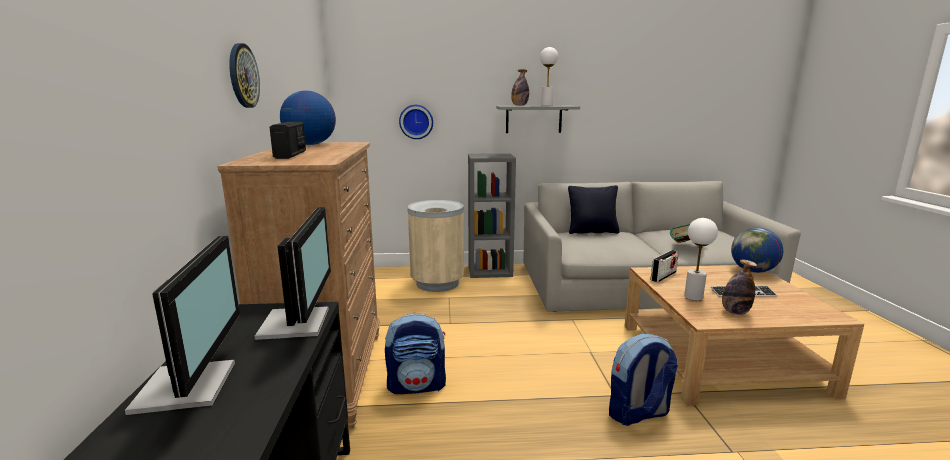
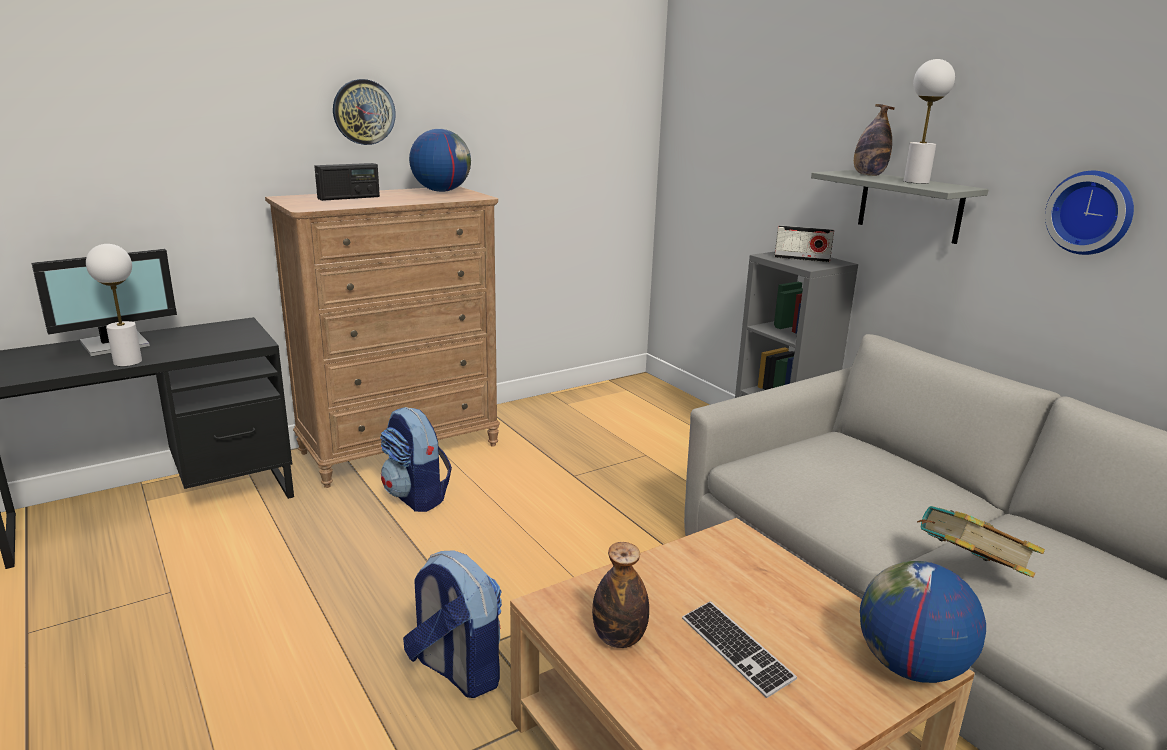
camera: 60 degrees right, 5 degrees up
(298, 323) = (225, 344): monitor -> none
(416, 121) = (741, 181): wall clock -> wall clock (1091, 212)
(437, 283) = (678, 435): beige trash can -> none
(592, 232) = (890, 459): black pillow -> none
(663, 276) = (728, 553): radio -> radio (801, 259)
(693, 297) = (651, 591): white table lamp -> white table lamp (127, 362)

